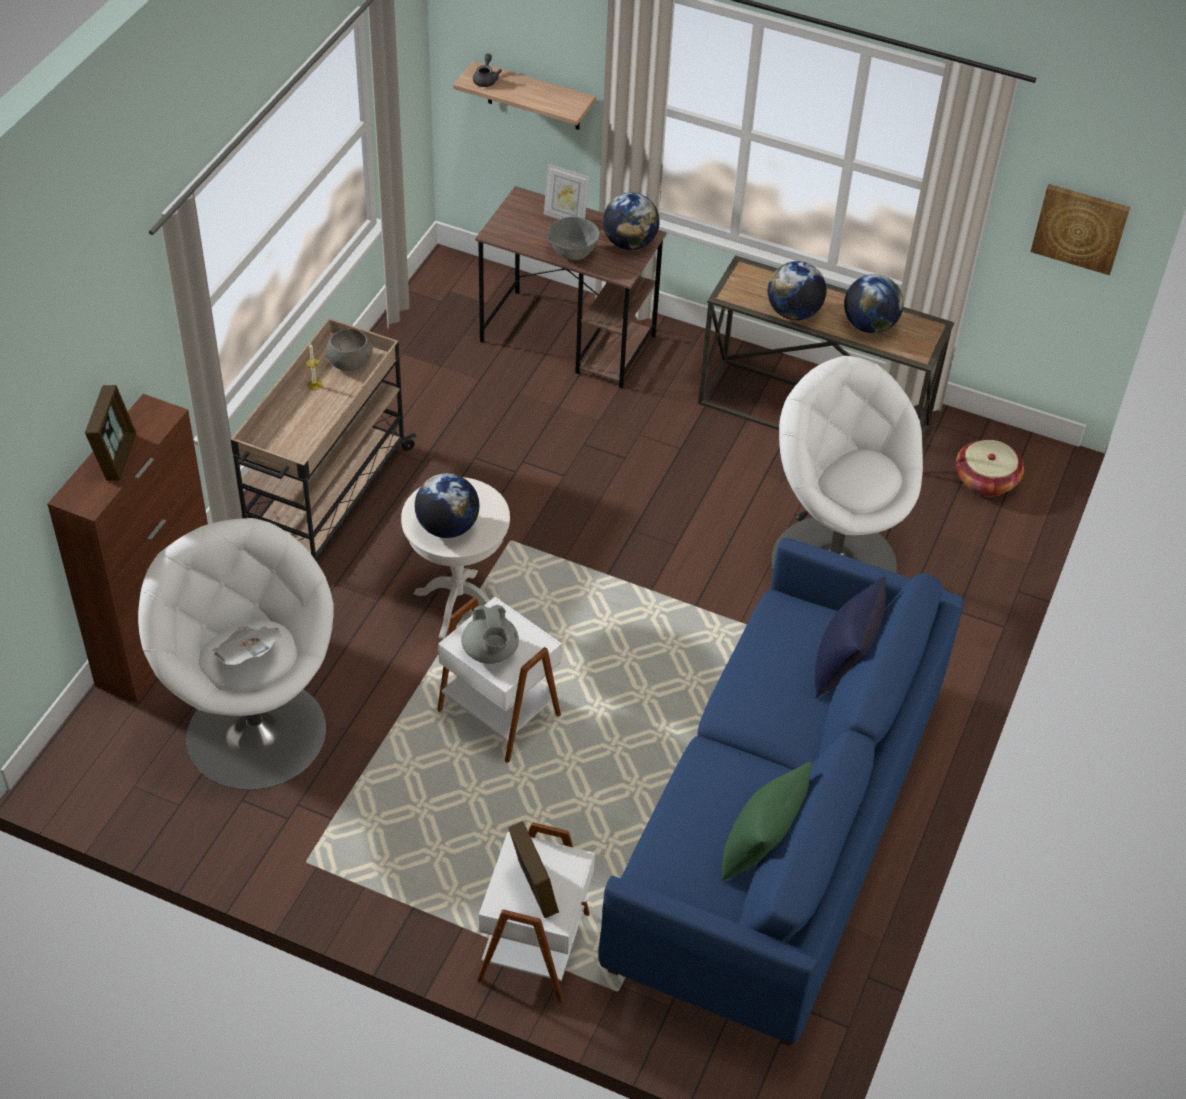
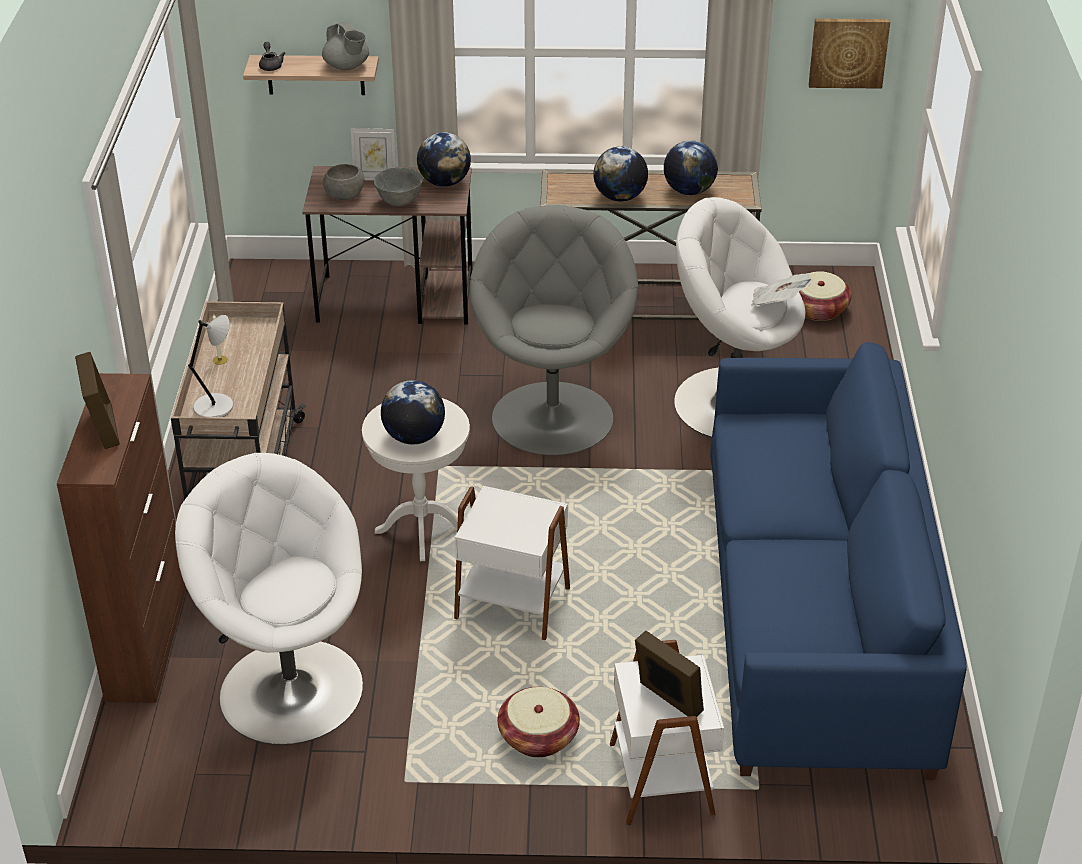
camera: 20 degrees left, 10 degrees down
(248, 655) = (292, 587): newspaper -> newspaper (778, 303)
(284, 435) = (216, 406): none -> grey table lamp
(350, 361) = (242, 333): grey bowl -> grey bowl (344, 194)
(447, 861) = (538, 737): none -> basket
(490, 652) = (507, 529): grey teapot -> grey teapot (347, 67)
(648, 520) = (553, 416): none -> grey armchair
(760, 849) = (845, 604): green pillow -> none
(843, 666) = (822, 448): blue pillow -> none

